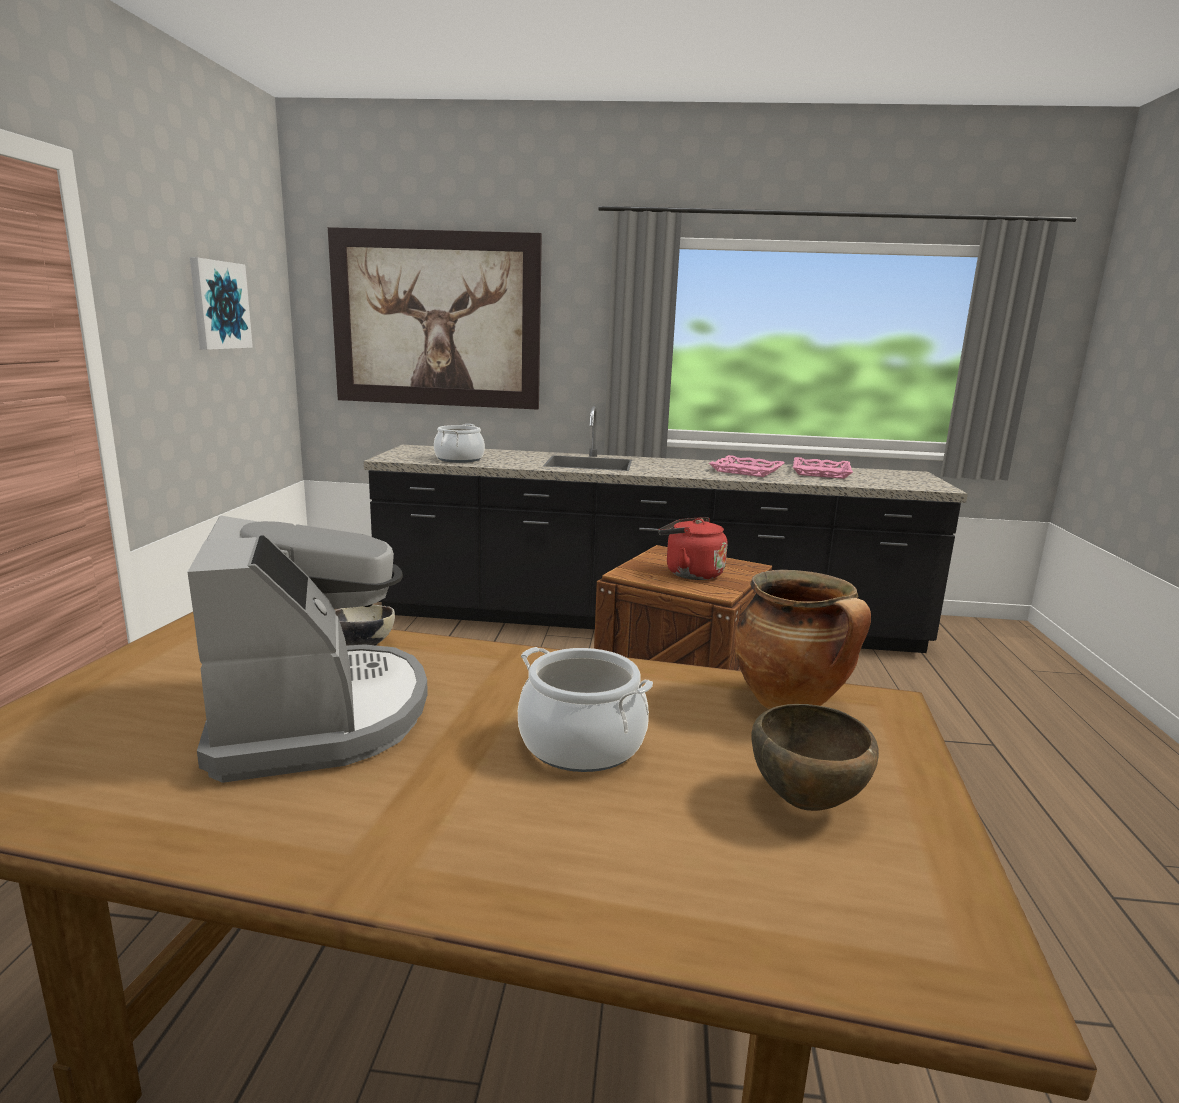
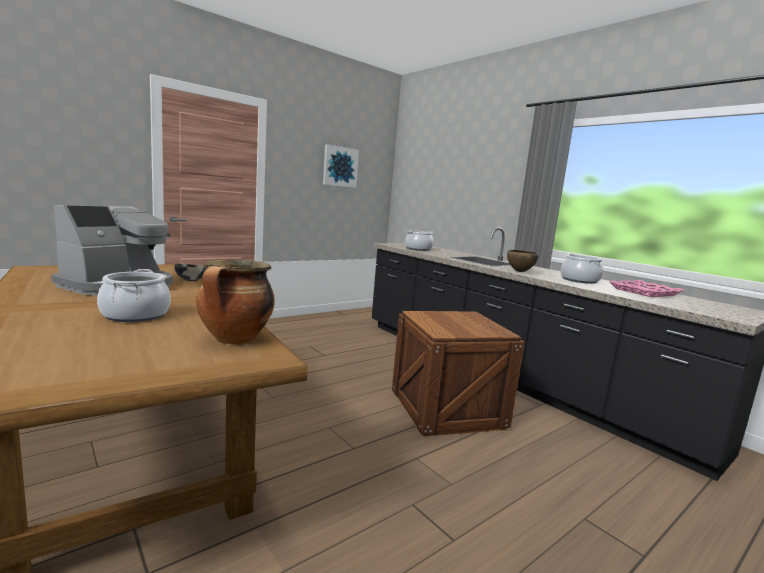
camera: 45 degrees right, 5 degrees down
(436, 320) = (445, 178): picture -> none
(690, 573) = (452, 323): red kettle -> none
(747, 471) = (579, 280): pink tray -> cooking pot
(806, 803) = (112, 354): brown bowl -> brown bowl (520, 272)

